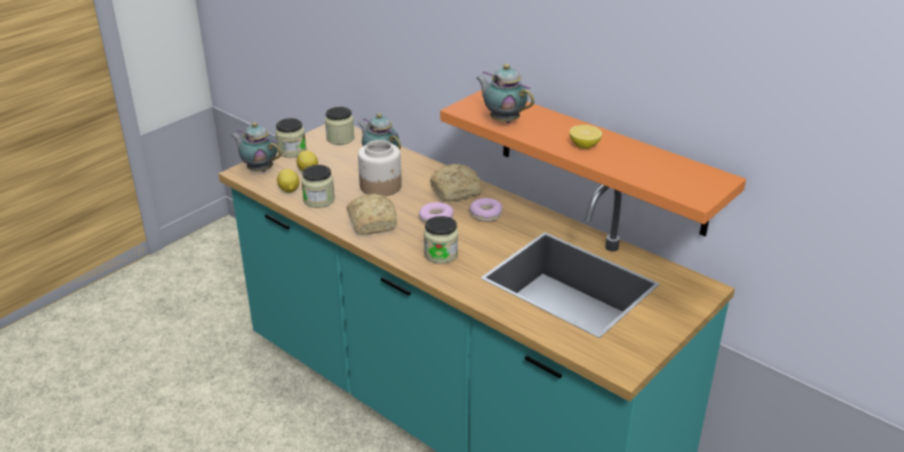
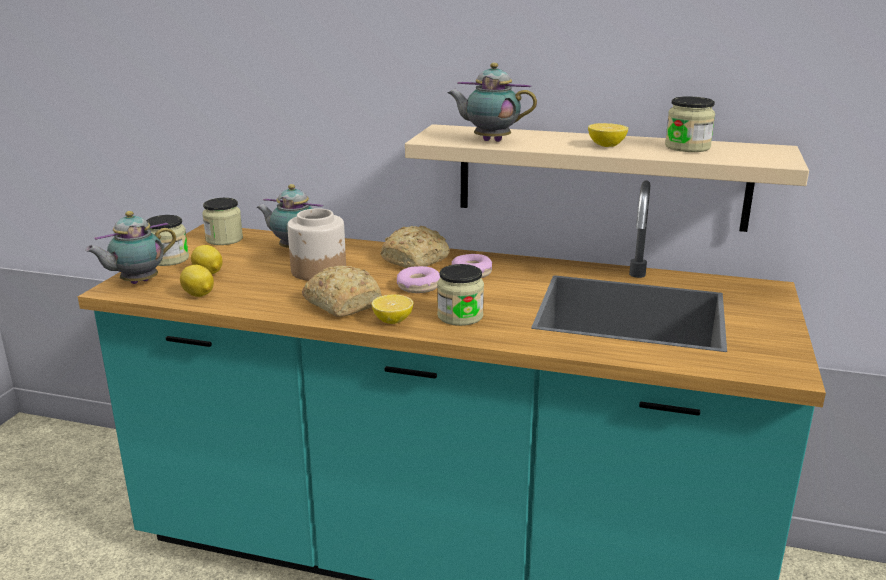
camera: 25 degrees left, 10 degrees down
(259, 169) = (137, 283): teapot -> teapot turned 45 degrees counterclockwise
(319, 200) = (249, 296): jar -> jar (687, 147)
(393, 246) = (392, 320): none -> lemon
(601, 161) = (601, 177): orange shelf -> beige shelf

